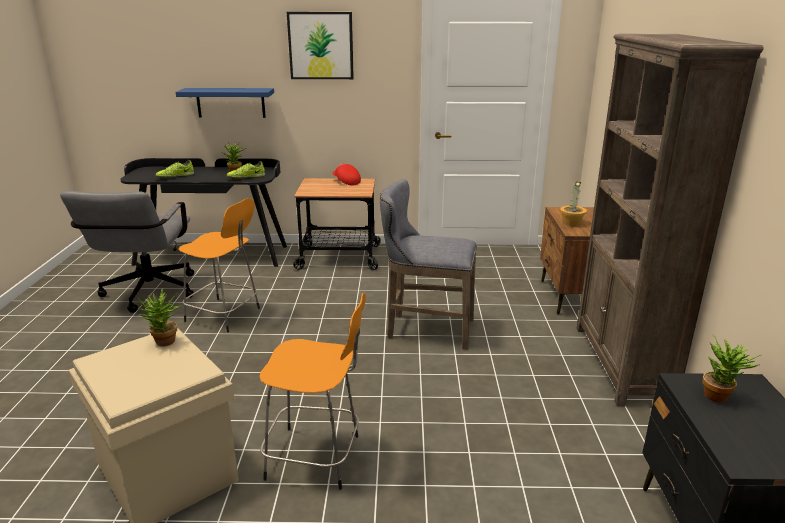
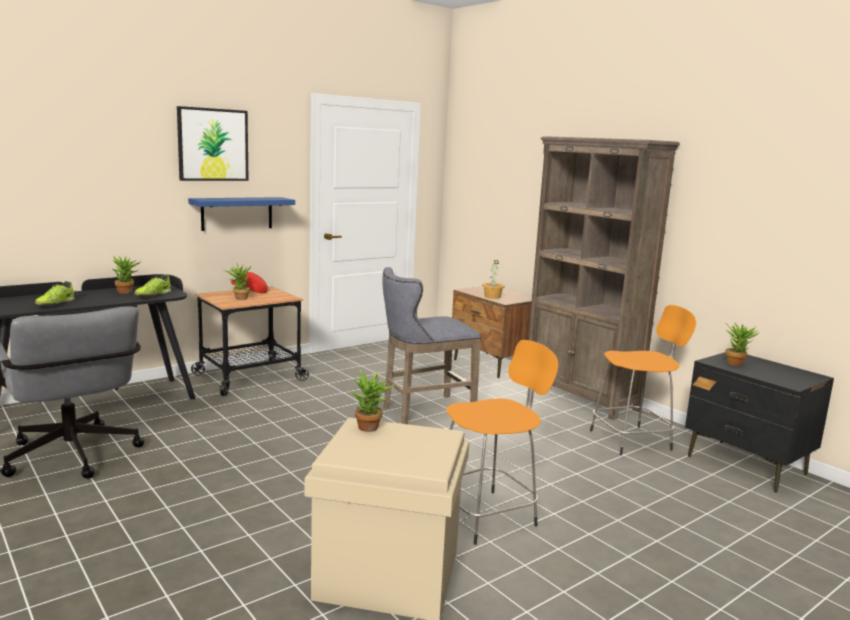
camera: 40 degrees left, 10 degrees down
(225, 315) = (214, 451): orange stool -> orange stool (633, 440)
(230, 102) = (102, 209): blue shelf -> blue shelf (237, 213)
(324, 188) = (238, 298): none -> potted plant

